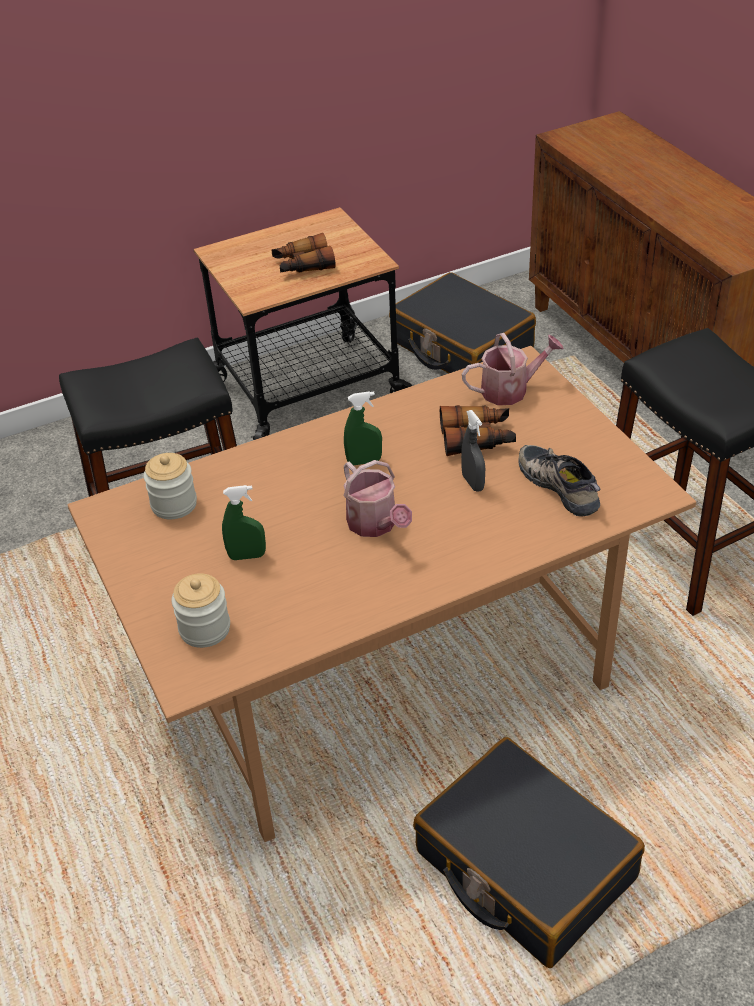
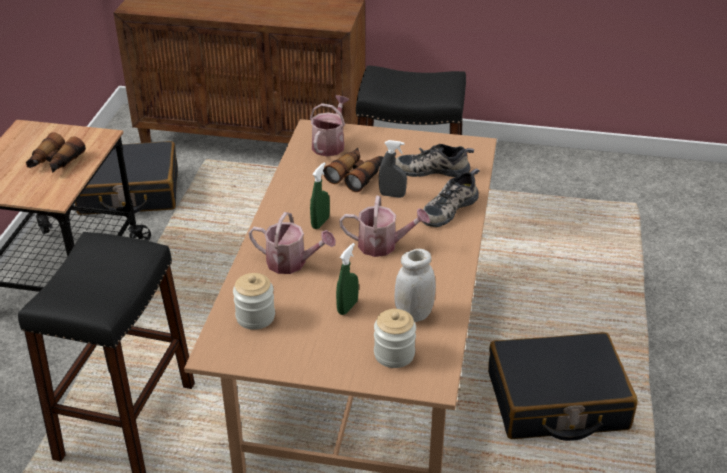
camera: 55 degrees left, 5 degrees down
(278, 480) = (292, 263): none -> watering can
(282, 610) = (414, 314): none -> white jar
(500, 536) = (448, 208): none -> shoe

